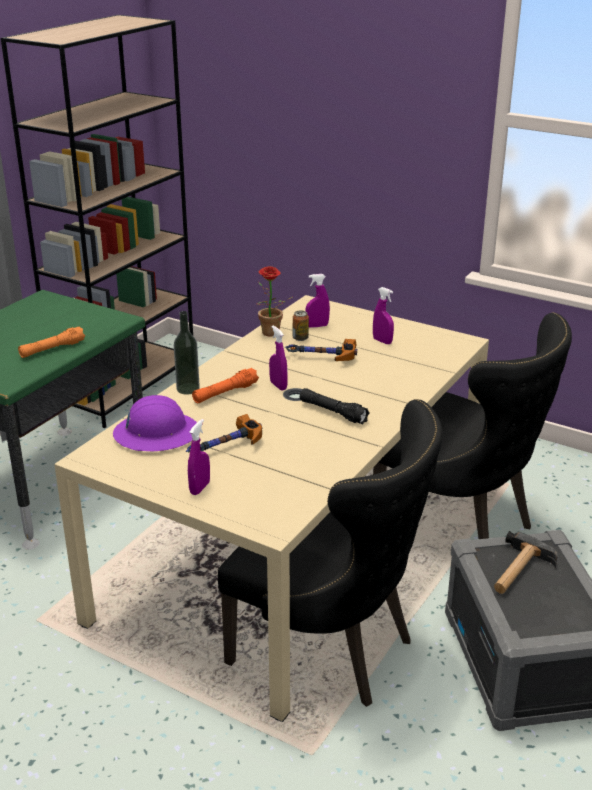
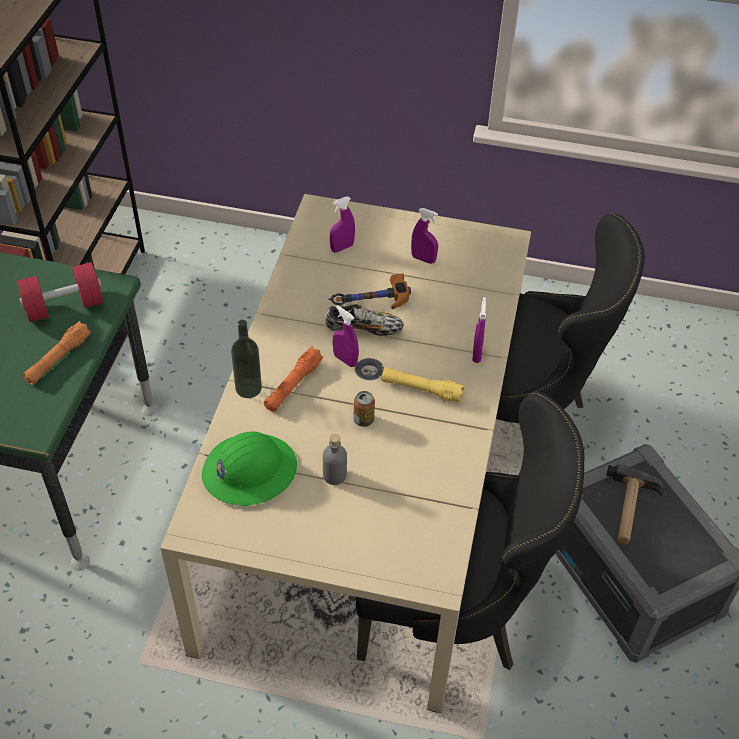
camera: 20 degrees left, 20 degrees up
(77, 324) = (64, 306): none -> red dumbbell
(156, 433) = (249, 470): purple hard hat -> green hard hat
(200, 488) = (337, 543): purple spray bottle -> purple spray bottle (476, 353)
(225, 449) = (334, 475): hammer -> grey bottle
(271, 334) = (297, 273): potted plant -> none
(300, 338) = (333, 273): can -> can (363, 420)
(305, 371) = (363, 329): none -> shoe
(333, 412) = (421, 390): black flashlight -> yellow flashlight

